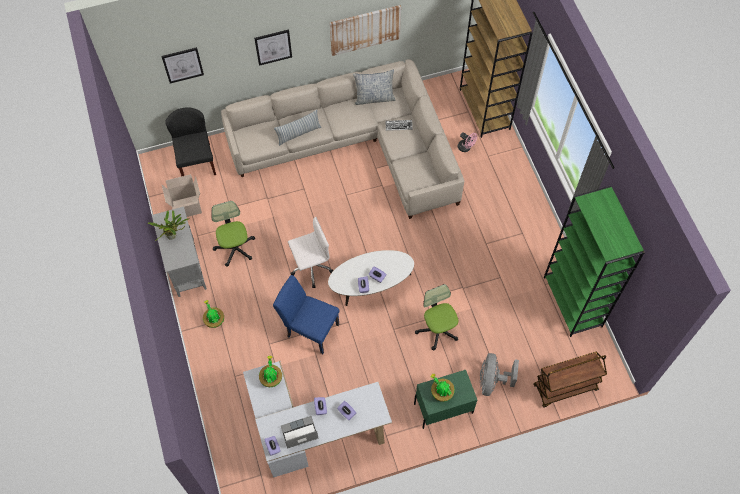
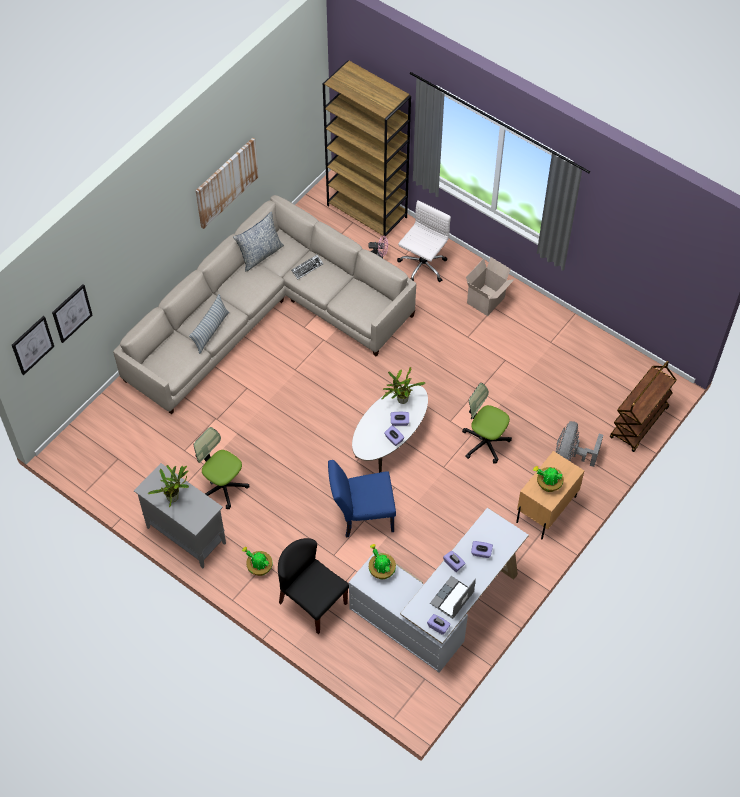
camera: 35 degrees left, 5 degrees down
(186, 208) = (137, 477): cardboard box -> cardboard box (486, 301)
(196, 162) = (109, 426): black chair -> black chair (312, 602)
(273, 47) = (150, 246): picture -> picture (32, 345)
(310, 267) = (315, 458): white office chair -> white office chair (422, 267)
(390, 261) = (400, 400): none -> potted plant
(443, 408) = (546, 509): green nightstand -> beige nightstand
(492, 381) = (571, 457): grey fan -> grey fan turned 45 degrees clockwise
(573, 302) = (587, 343): green bookcase -> none

